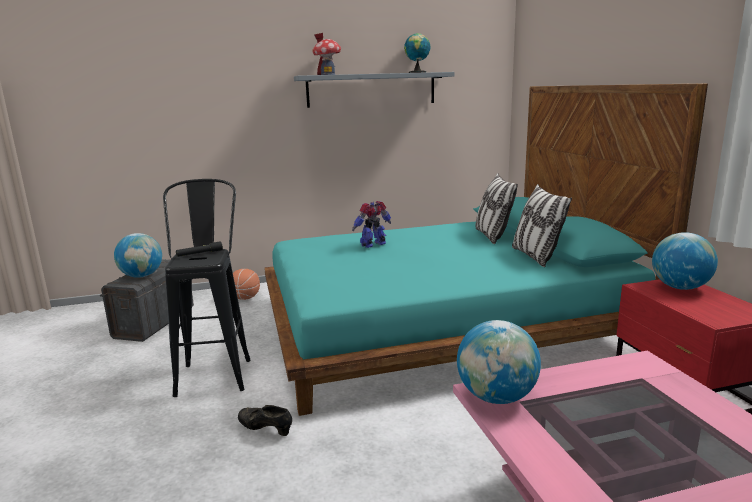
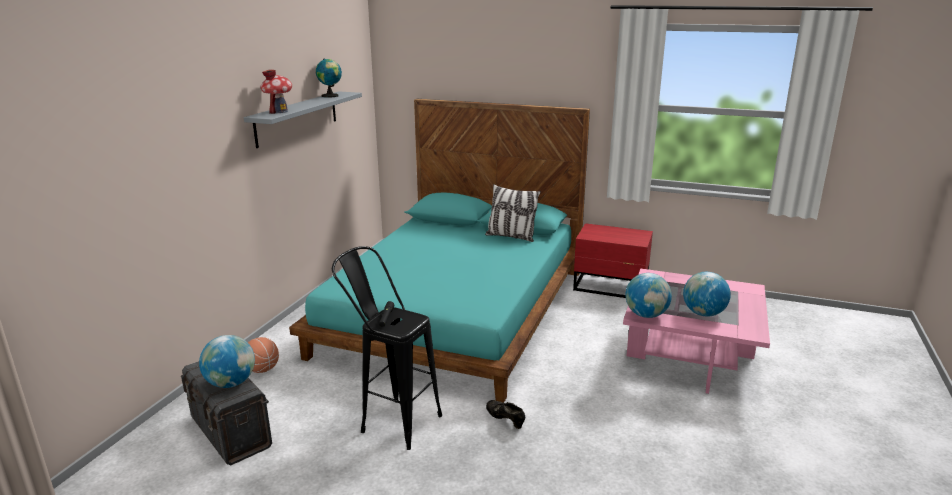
camera: 55 degrees left, 5 degrees up
(266, 429) = (505, 420): black shoe -> black shoe turned 75 degrees clockwise
(374, 245) = (407, 265): toy robot -> none
(492, 236) = (453, 231): pillow -> none
(679, 287) = (597, 230): globe -> globe (703, 314)

